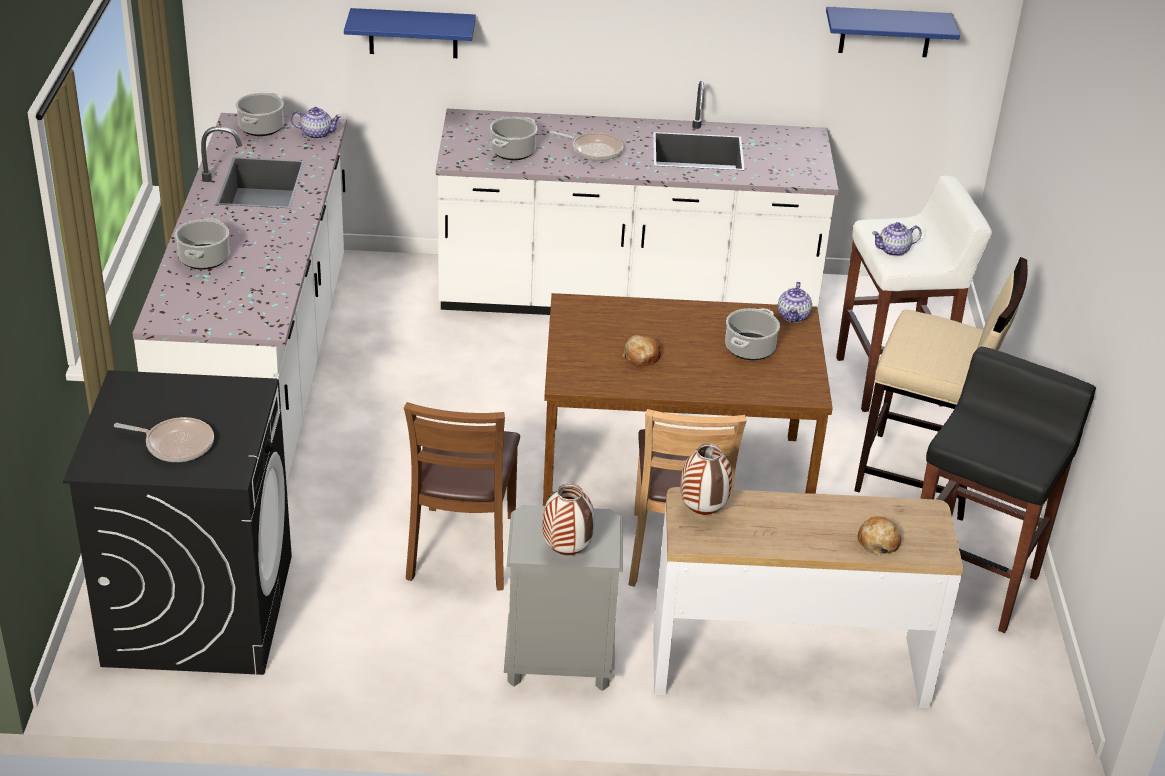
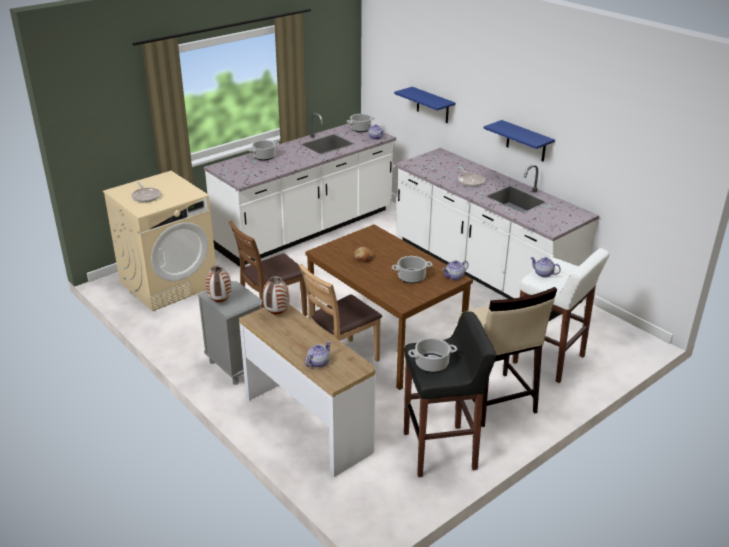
camera: 50 degrees right, 5 degrees down
(199, 609) = (169, 283): black washing machine -> beige washing machine
(513, 151) = (436, 169): cooking pot -> cooking pot (432, 364)
(878, 542) = (318, 362): bread -> teapot
(885, 32) = (634, 166): blue shelf -> blue shelf (526, 141)

